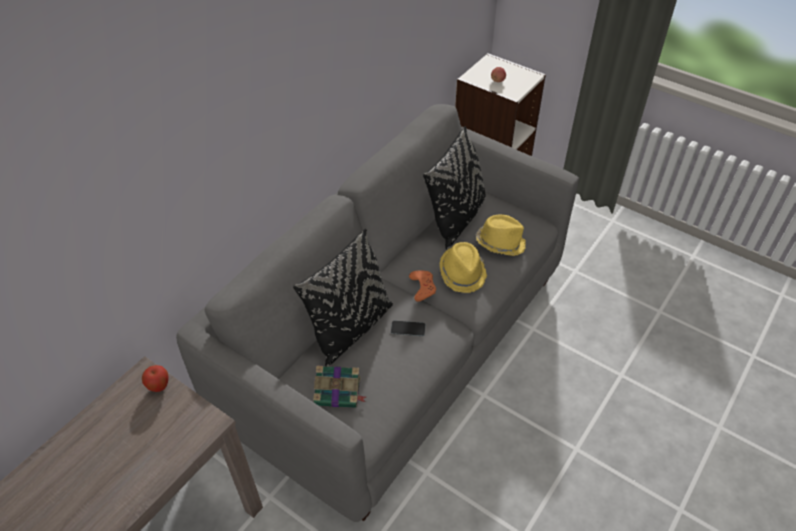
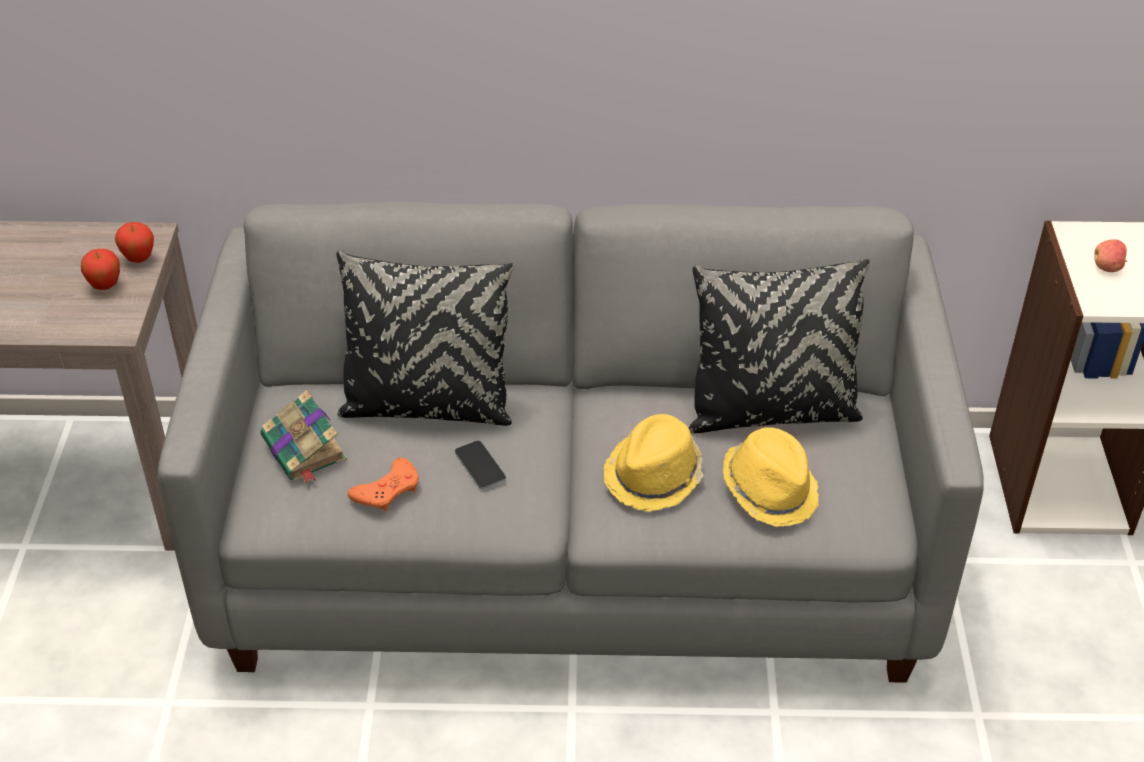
camera: 55 degrees right, 5 degrees down
(167, 413) = (105, 286): none -> apple
(422, 287) = (583, 445): orange game controller -> orange game controller (388, 490)

